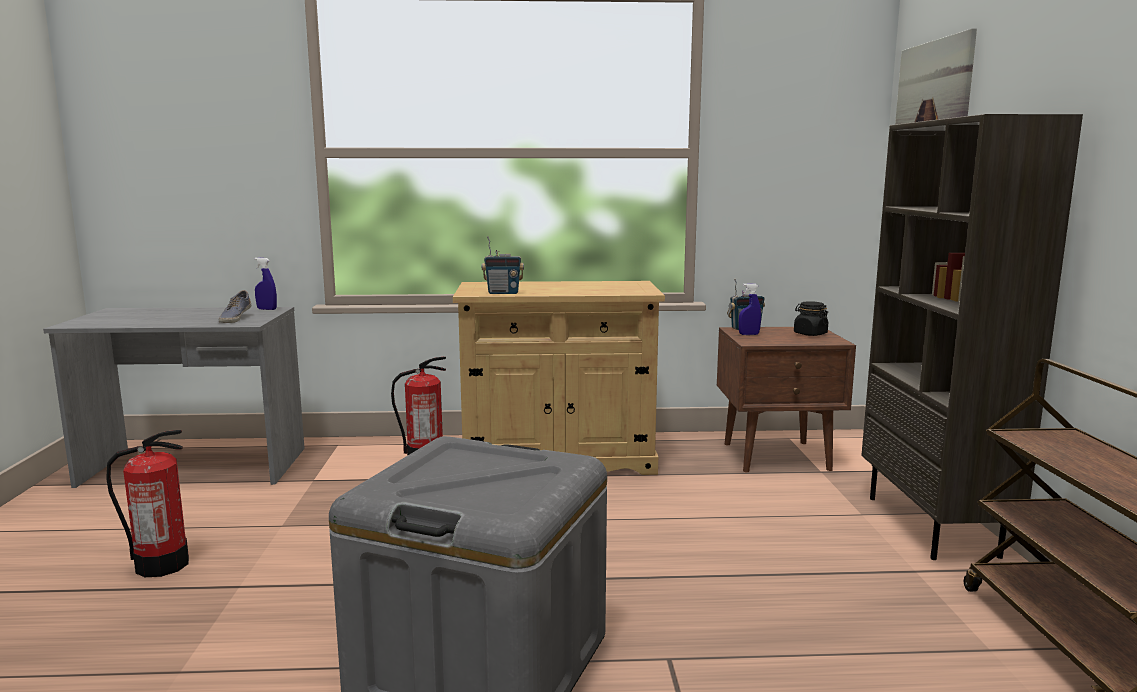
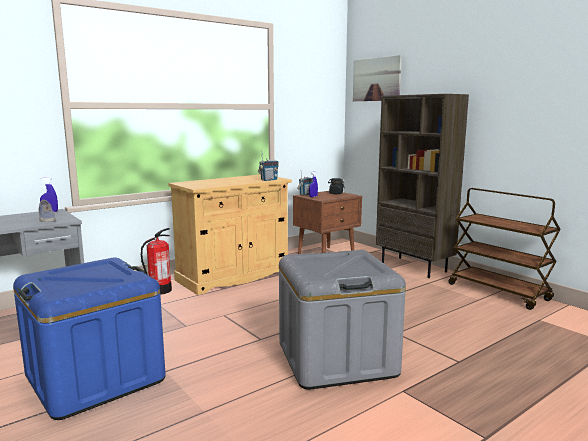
camera: 35 degrees left, 0 degrees up
(161, 565) = (95, 378): fire extinguisher -> blue storage box
(503, 293) = (214, 185): radio -> radio (268, 180)

